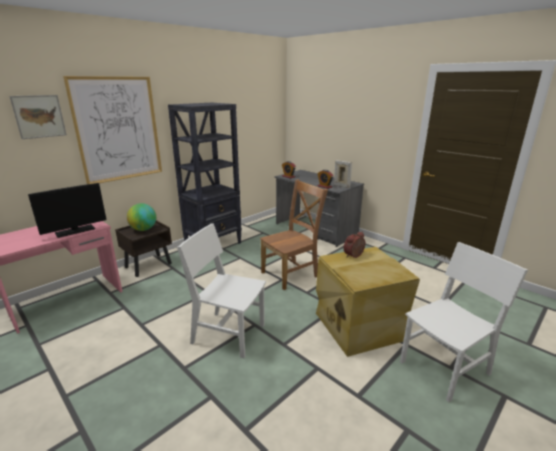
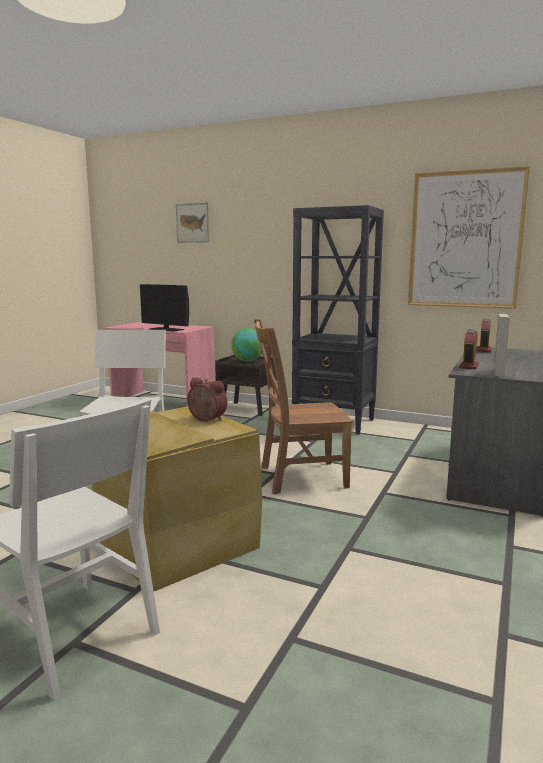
camera: 70 degrees right, 10 degrees down
(118, 129) = (256, 241): picture -> picture (465, 240)
(291, 273) = (299, 477): brown chair -> brown chair turned 135 degrees clockwise

